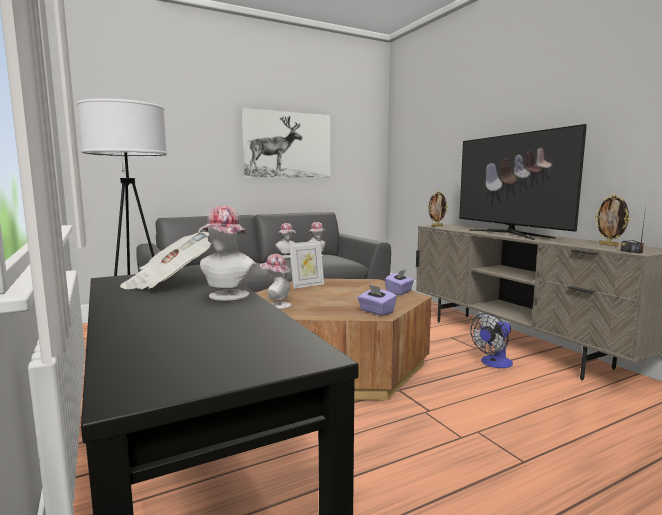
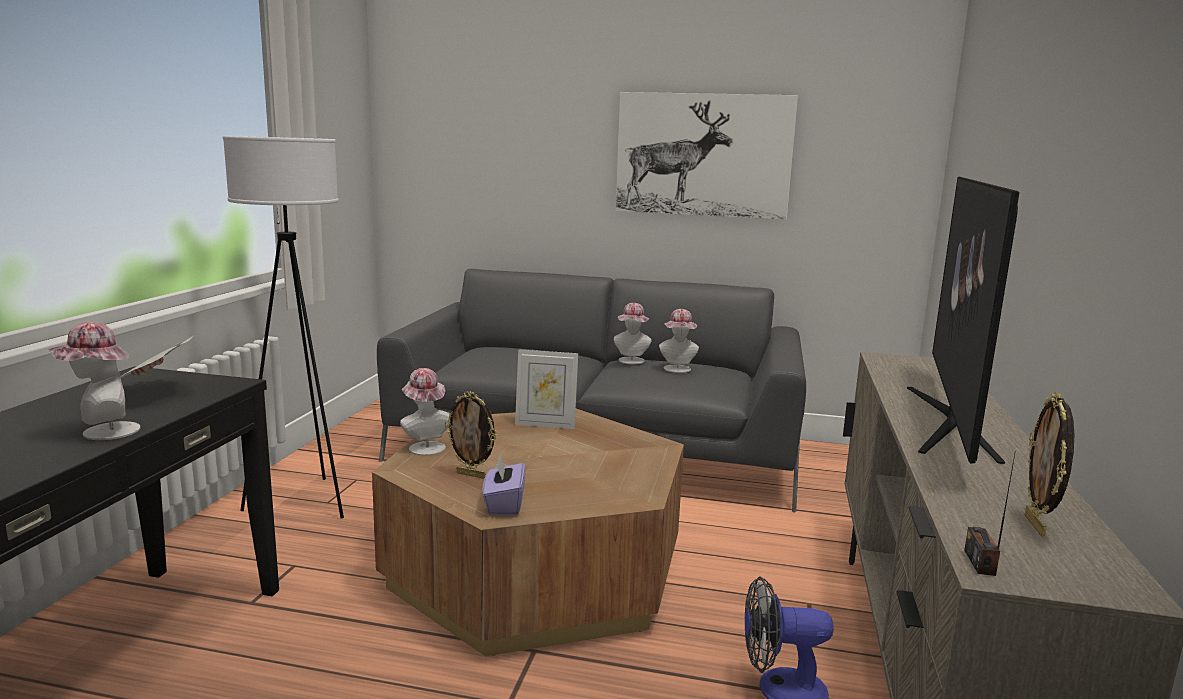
camera: 40 degrees right, 5 degrees up
(399, 292) = (637, 481): purple tissue box -> none
(436, 226) = (895, 360): picture frame -> picture frame (471, 475)

